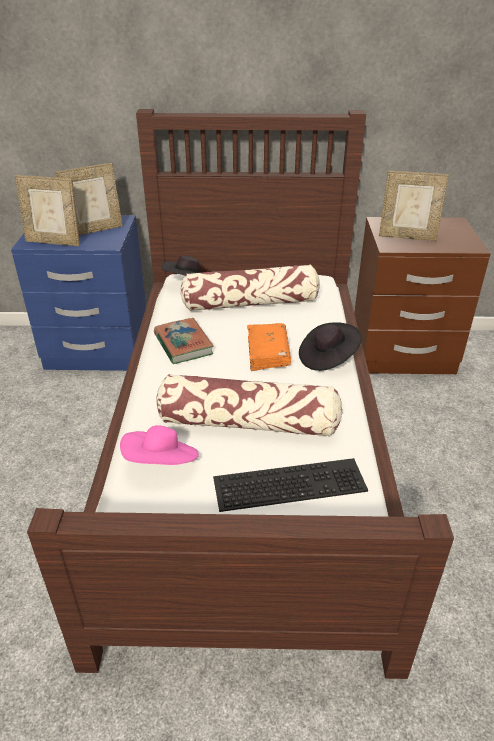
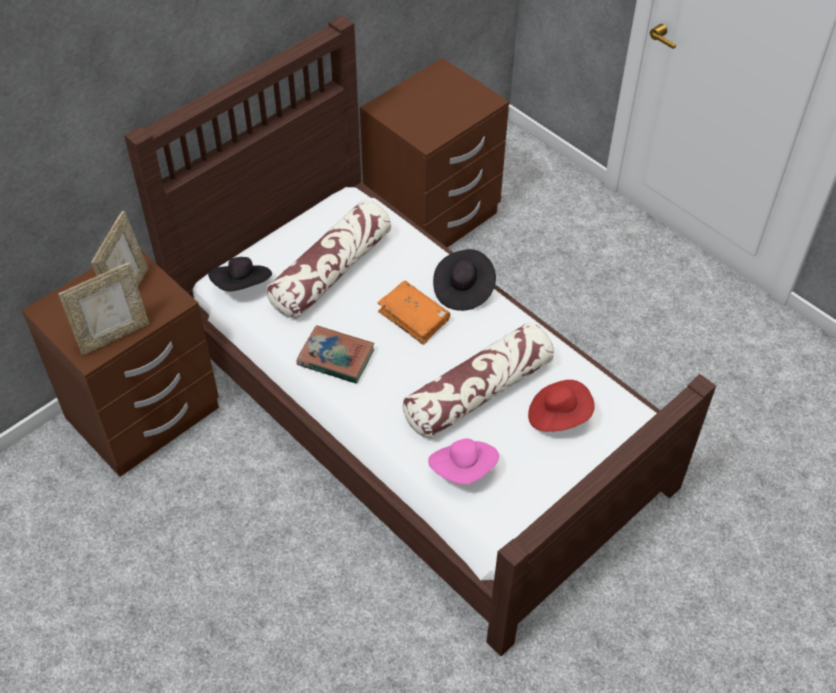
camera: 45 degrees left, 15 degrees up
(98, 350) = (144, 415): blue nightstand -> brown nightstand
(290, 482) = (558, 416): keyboard -> red hat
(407, 237) = (425, 118): picture frame -> none

